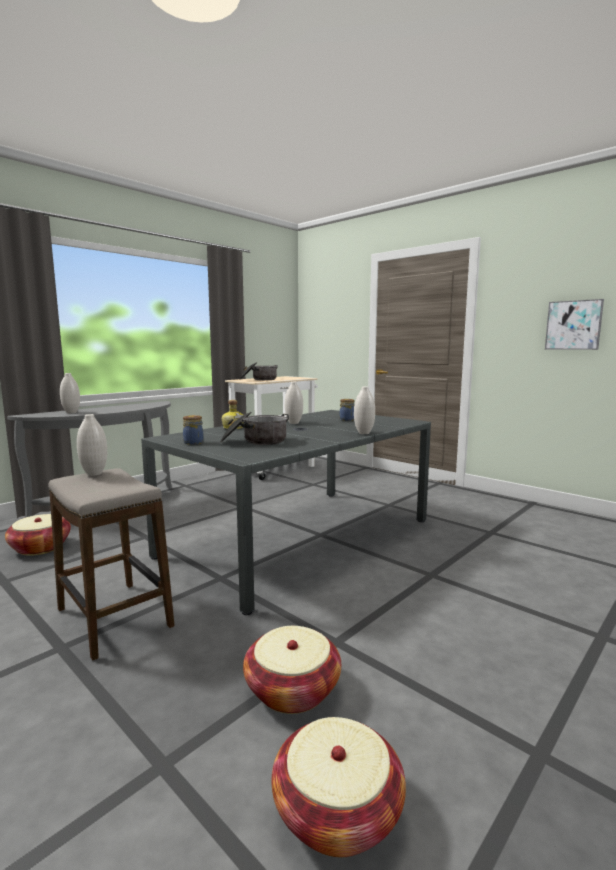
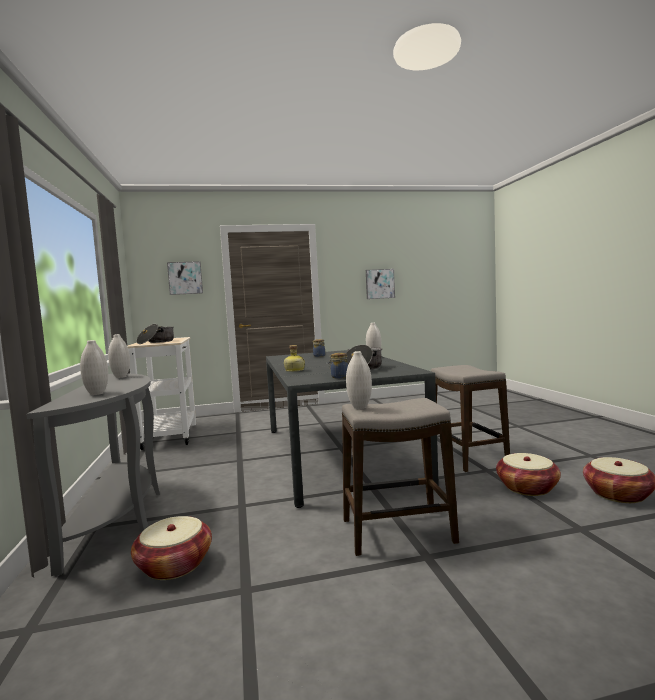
camera: 55 degrees left, 5 degrees down
(294, 423) = (306, 362): white vase -> white vase (121, 377)
(338, 315) = (185, 278): none -> picture
(375, 616) = (468, 457): none -> stool

